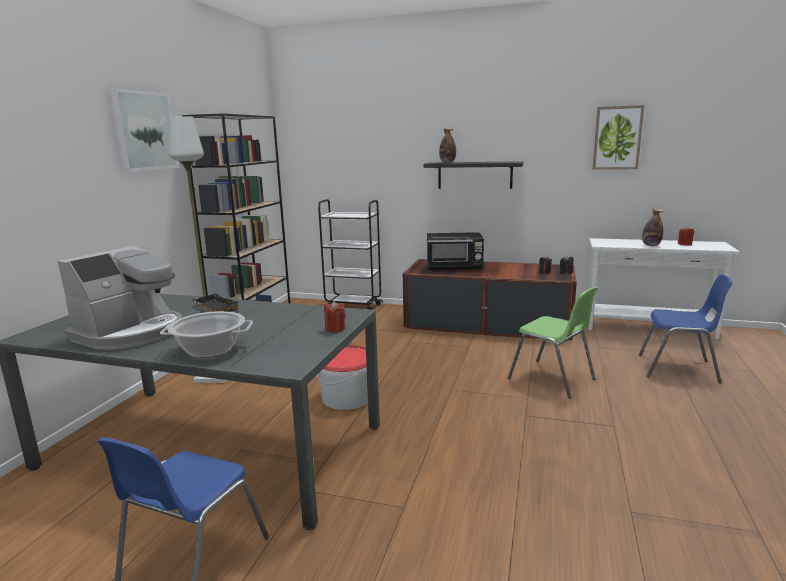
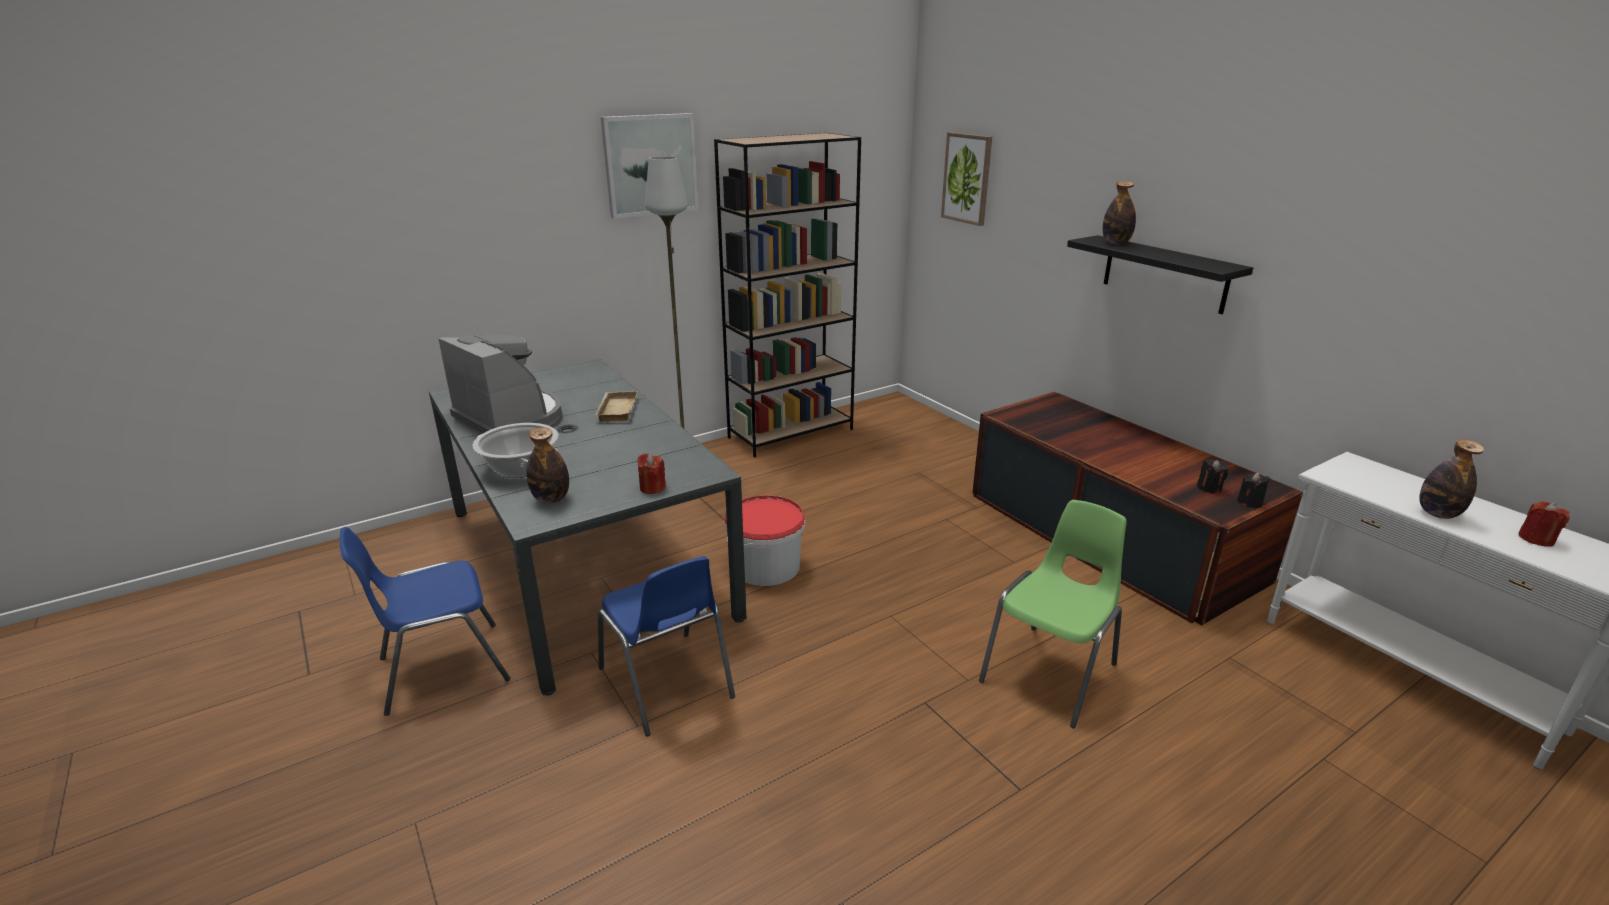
camera: 40 degrees right, 10 degrees up
(131, 333) = (511, 419): coffee machine -> coffee machine turned 120 degrees counterclockwise
(214, 308) = (616, 410): black tray -> beige tray
(276, 354) = (551, 499): none -> bottle
(354, 306) = (955, 434): white cart -> none
(455, 268) = (1075, 427): black microwave -> none
(552, 379) = (1051, 673): green chair -> green chair turned 135 degrees counterclockwise
(617, 138) = (1462, 259): picture -> picture (967, 178)
(679, 369) = (1318, 773): blue chair -> blue chair (667, 684)

